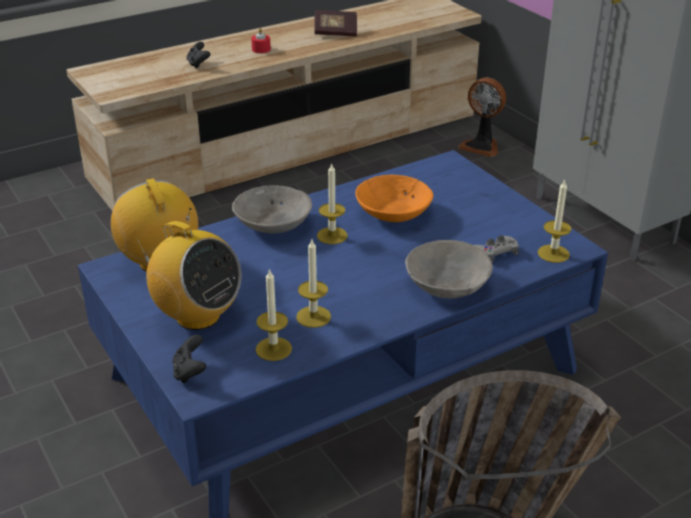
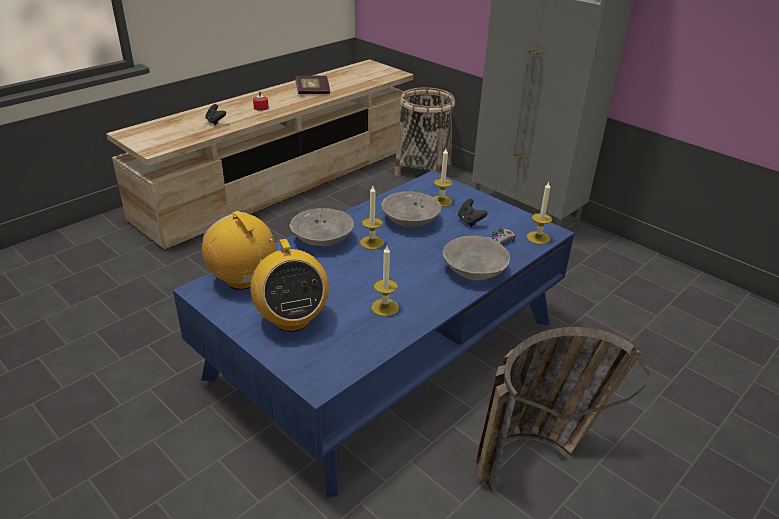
camera: 15 degrees left, 0 degrees up
(190, 372) = (305, 367): black game controller -> black game controller (470, 221)
(197, 316) = (291, 319): radio -> radio turned 45 degrees clockwise
(273, 349) = (364, 337): candle -> candle (441, 201)
(394, 213) = (411, 221): orange bowl -> grey bowl
(481, 146) = (423, 169): fan -> basket

